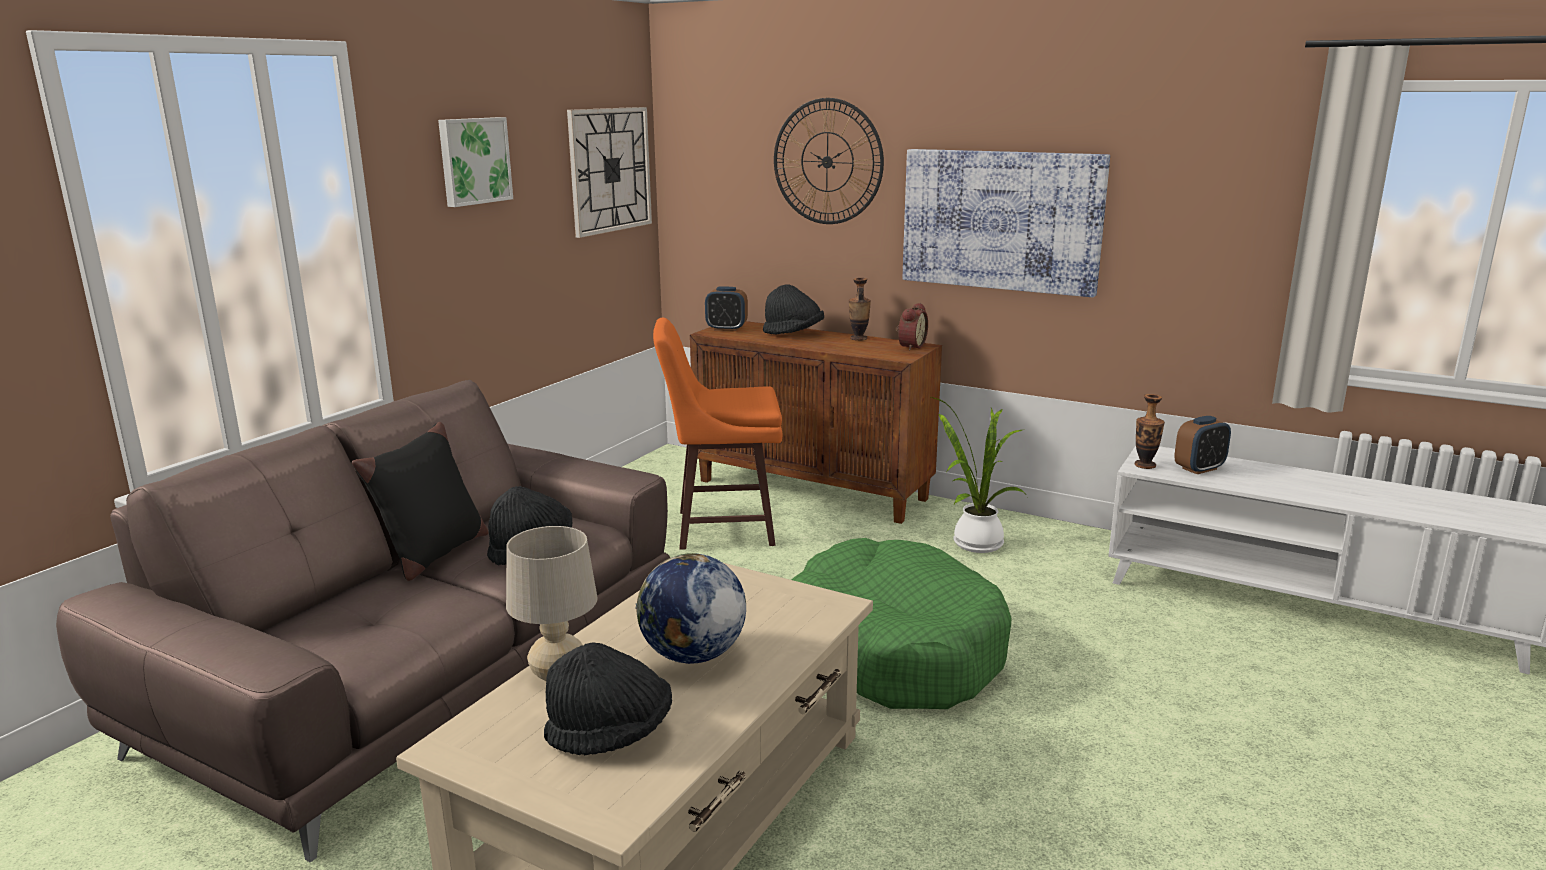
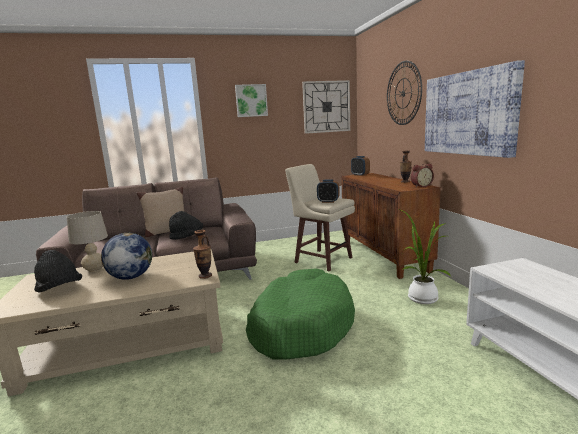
camera: 45 degrees right, 5 degrees down
(433, 555) = (167, 232): black pillow -> beige pillow
(721, 528) = (322, 260): orange stool -> beige stool
(793, 334) = (381, 178): black hat -> none
(1145, 465) = (497, 269): vase -> vase (205, 276)
(1199, 469) = (537, 280): alarm clock -> alarm clock (328, 201)

